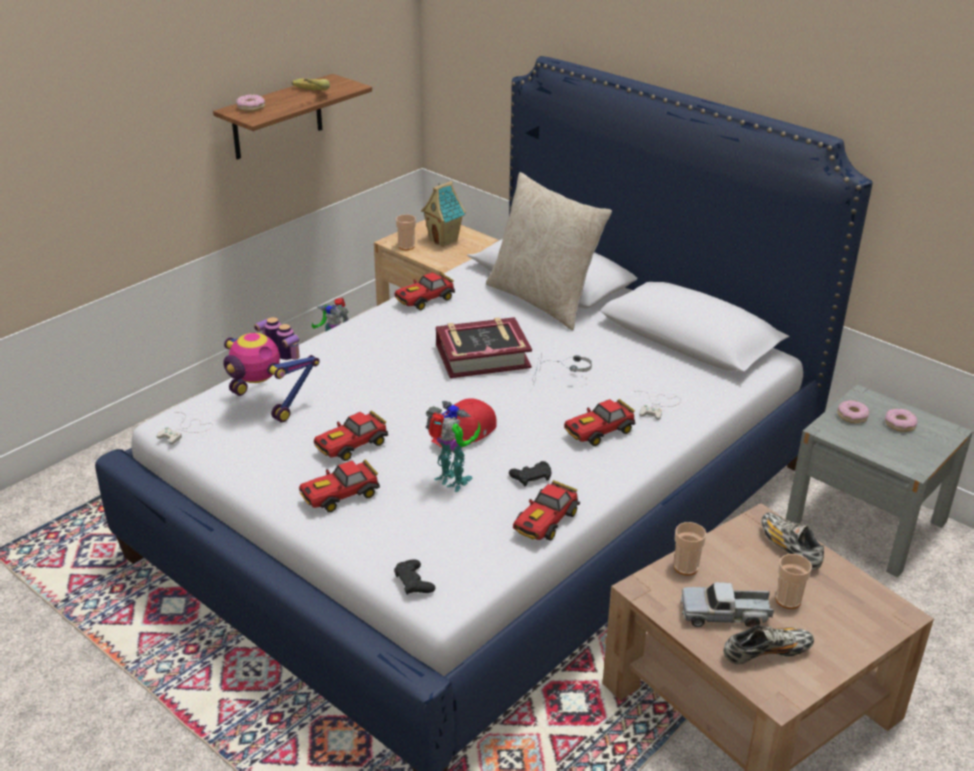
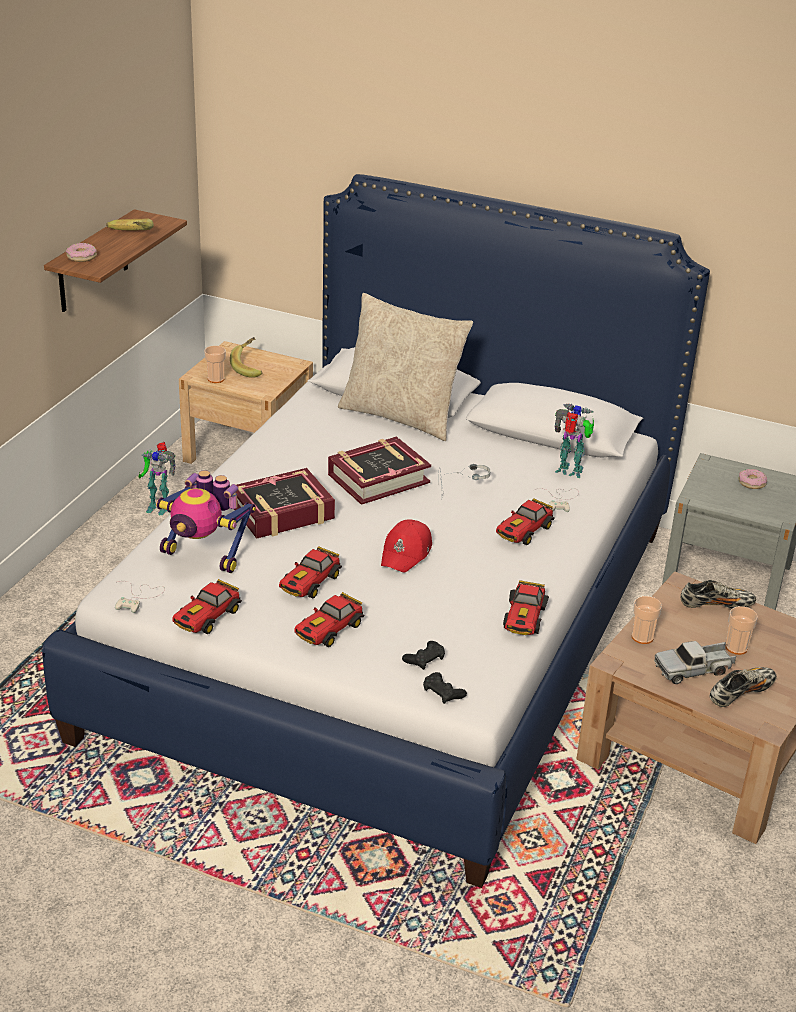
camera: 20 degrees left, 0 degrees up
(368, 373) = (282, 512): none -> book
(424, 300) = (288, 432): toy car -> toy car (206, 618)
(444, 240) = (250, 367): toy house -> banana
(452, 482) = (422, 599): toy robot -> toy robot (570, 472)
(531, 477) = (489, 582): black game controller -> black game controller (424, 659)
(789, 548) = (716, 605): shoe -> shoe turned 135 degrees clockwise
(852, 416) = (710, 482): donut -> none

